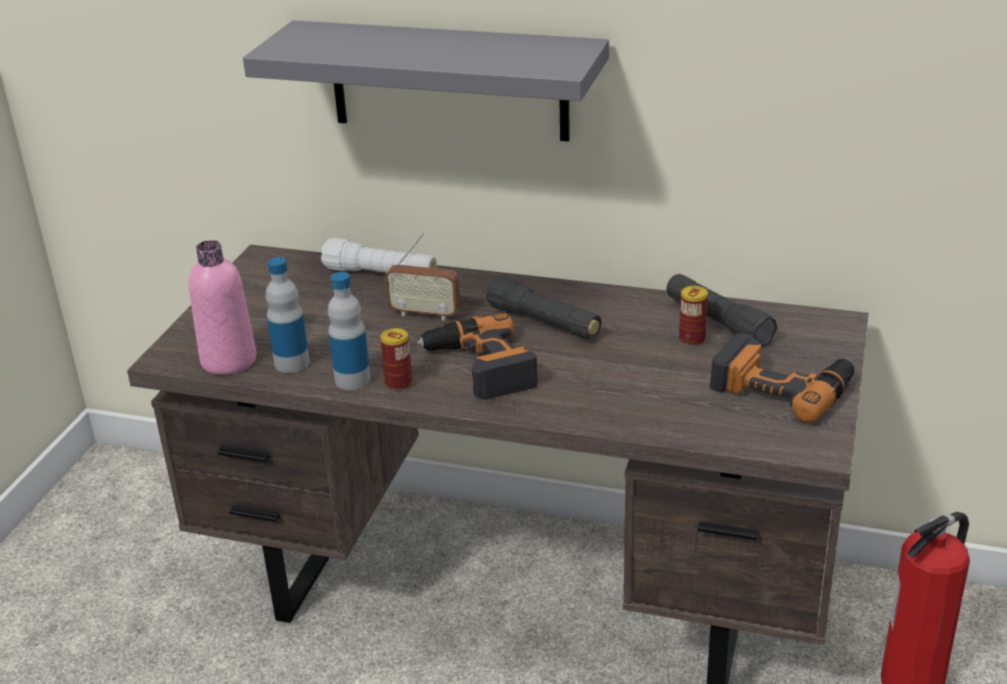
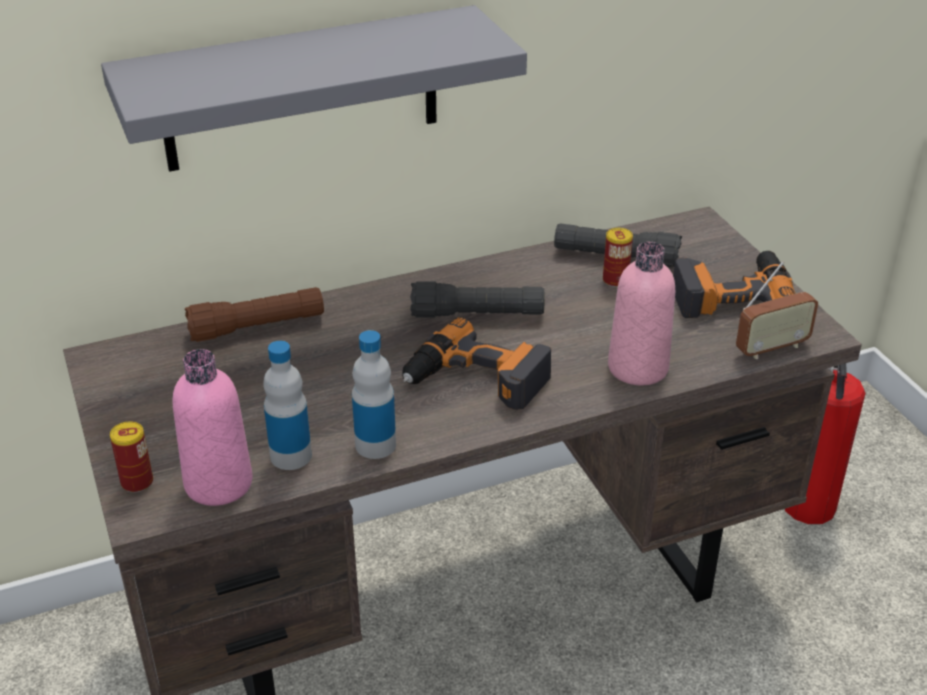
camera: 40 degrees left, 5 degrees up
(380, 274) = (257, 327): white flashlight -> brown flashlight
(398, 383) = (424, 428): can -> can (137, 482)
(425, 314) = (356, 349): radio -> radio (771, 348)
(615, 409) = (638, 368): none -> pink bottle

